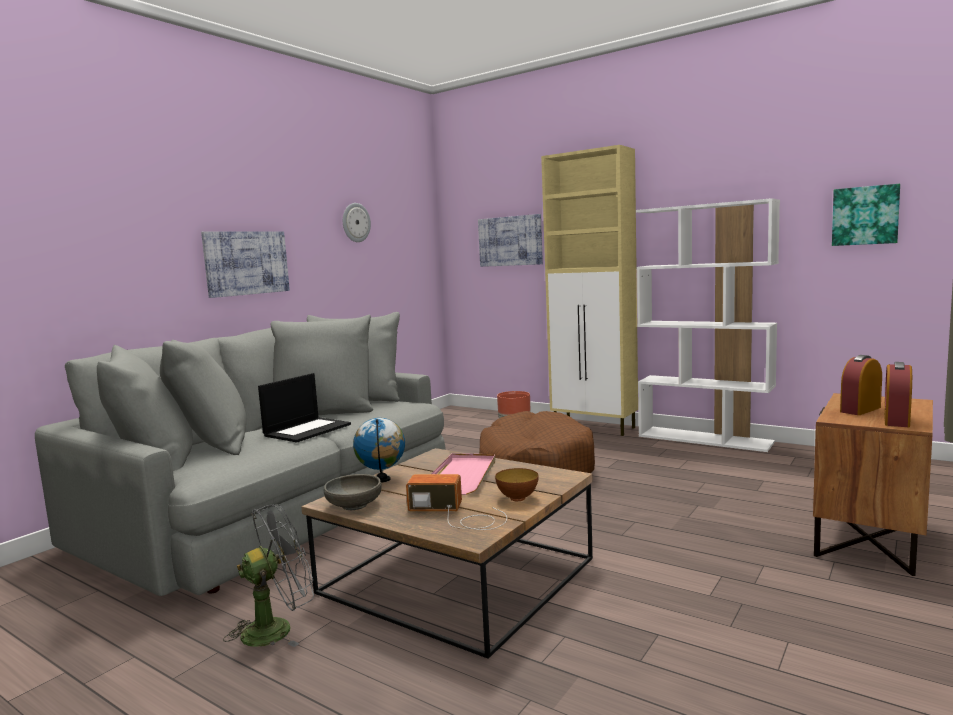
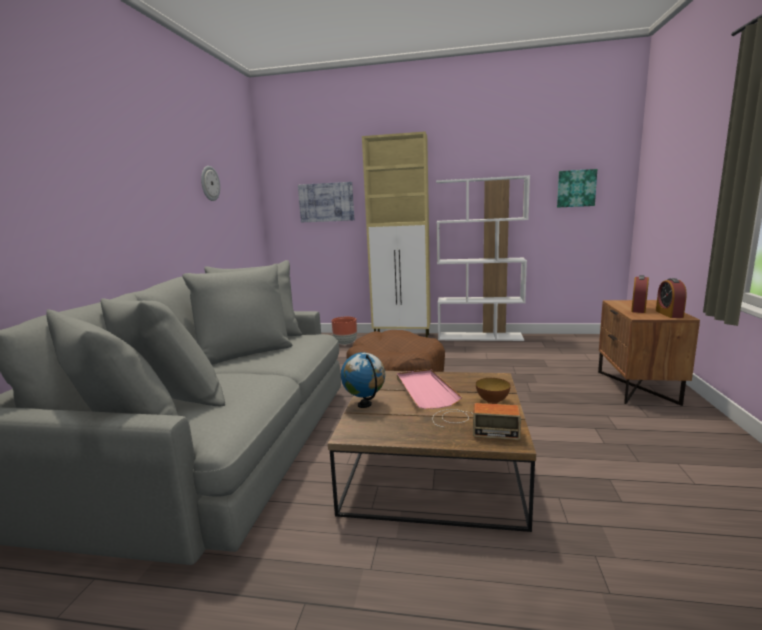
camera: 25 degrees left, 5 degrees up
(246, 263) = (133, 218): picture -> none
(277, 628) = (337, 560): grey fan -> none
(307, 430) = (258, 371): laptop -> none
(354, 505) = (375, 433): grey bowl -> none
(458, 515) = (472, 424): radio -> radio turned 150 degrees counterclockwise

